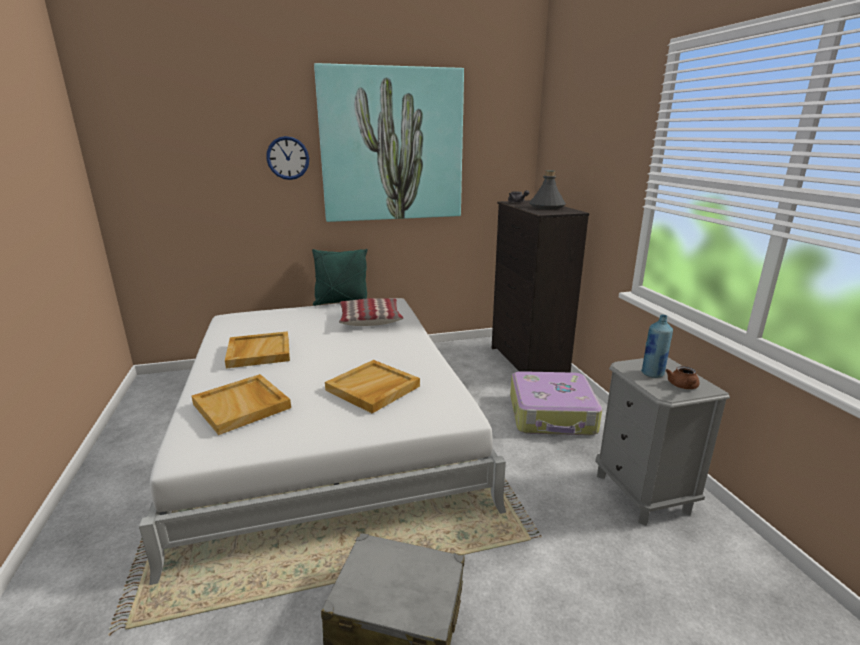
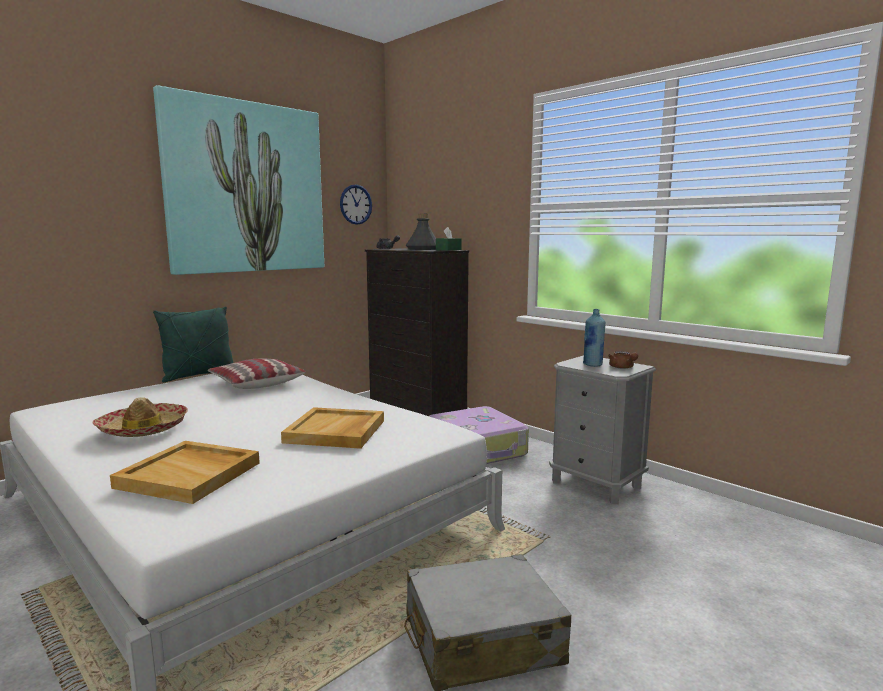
camera: 30 degrees left, 10 degrees down
(258, 352) = (143, 429): beige tray -> hat
(288, 158) = (119, 195): wall clock -> wall clock (355, 204)
(566, 211) = (448, 250): none -> green tissue box

